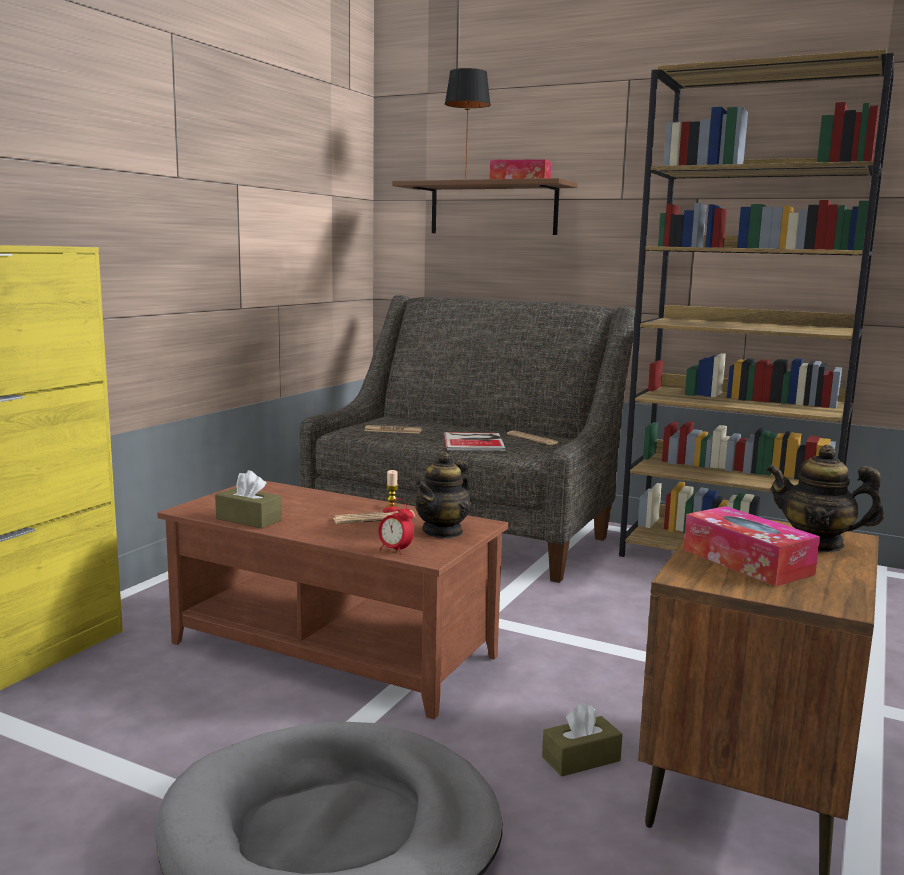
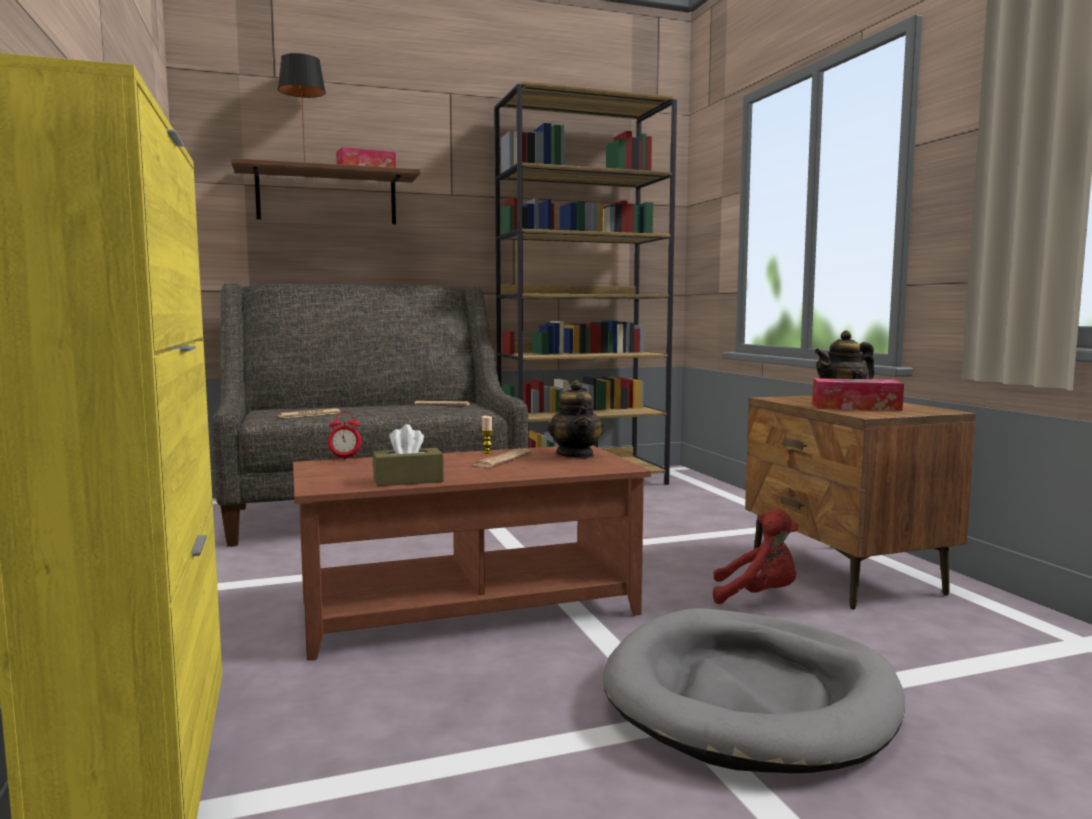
camera: 45 degrees left, 5 degrees down
(395, 550) = (589, 469): alarm clock -> alarm clock (345, 459)
(475, 442) = (408, 411): book -> none
(581, 759) = (757, 596): brown tissue box -> red plush toy

